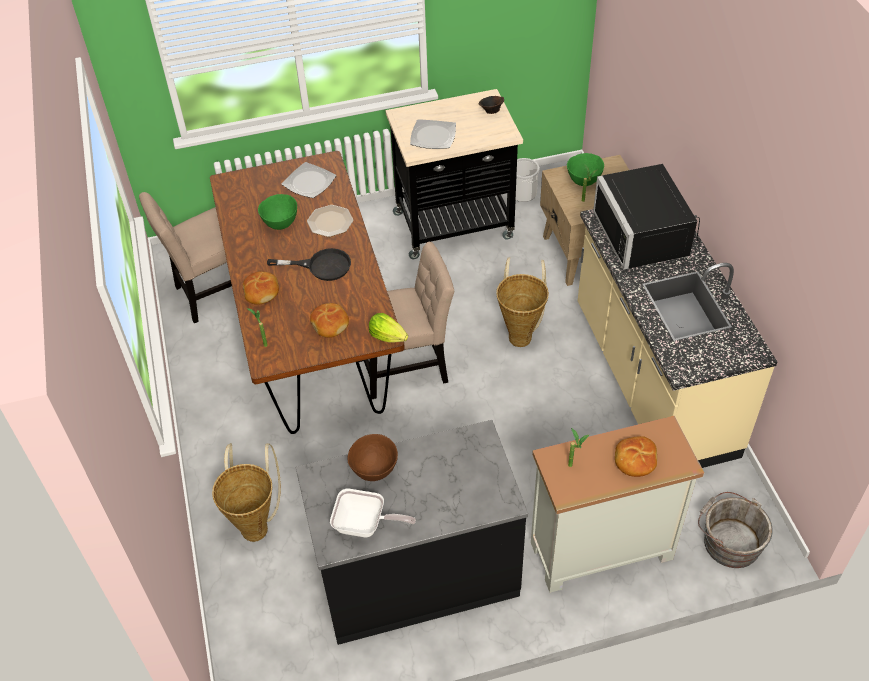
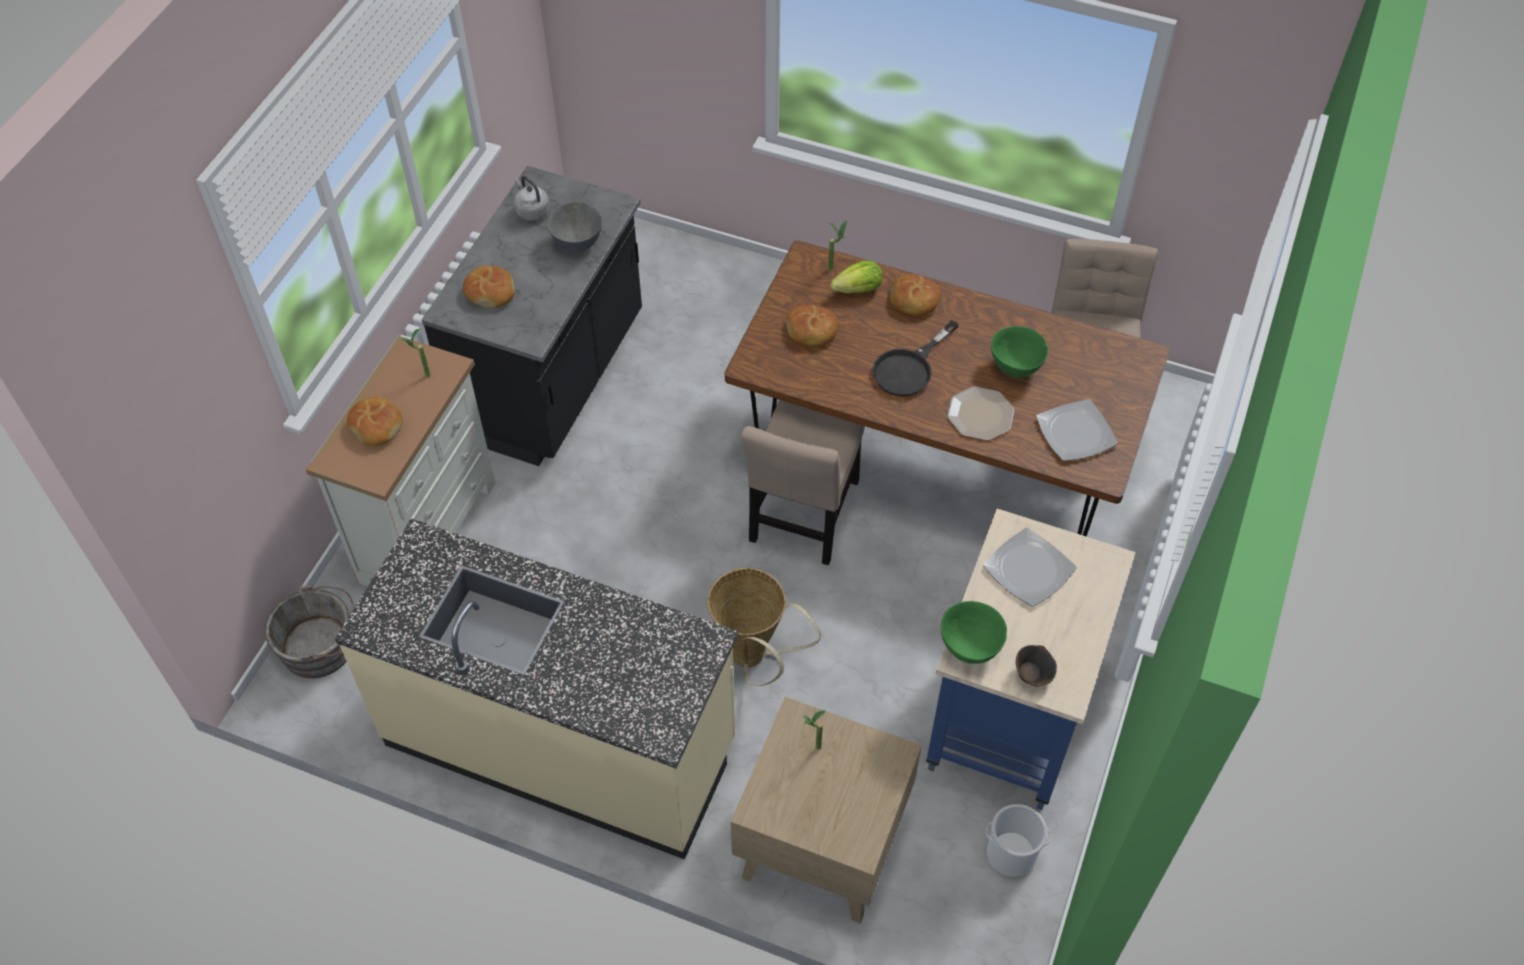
camera: 125 degrees right, 5 degrees up
(256, 524) = (722, 297): basket -> none
(365, 525) = (531, 210): frying pan -> grey kettle
(375, 471) = (577, 244): brown bowl -> grey bowl
(387, 336) = (748, 367): lettuce -> lettuce (858, 290)
(454, 225) = (1009, 719): black cart -> blue cart
(465, 490) = (490, 292): none -> bread
(583, 181) = (855, 777): green bowl -> green bowl (970, 648)
(647, 234) = (630, 671): black microwave -> none

